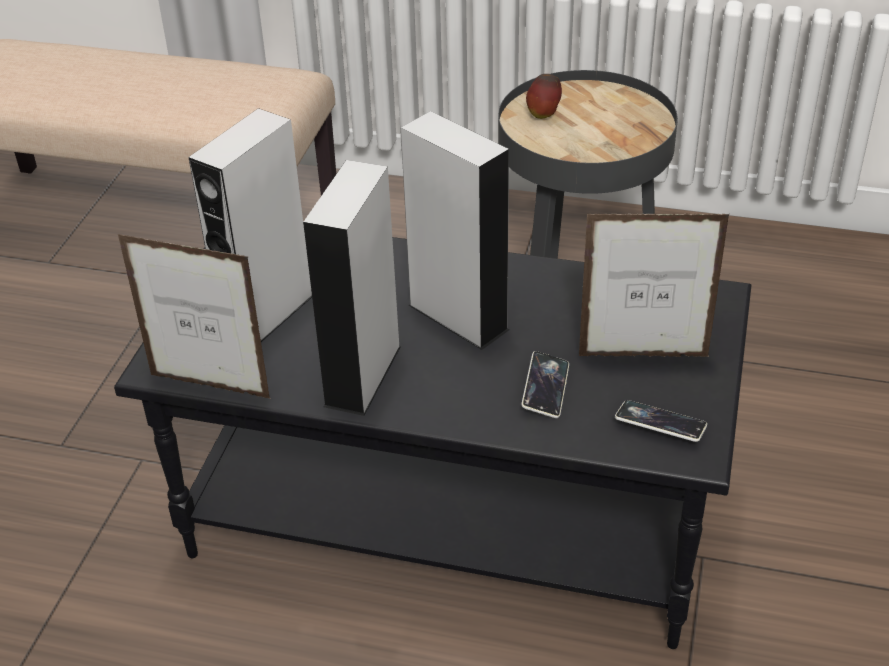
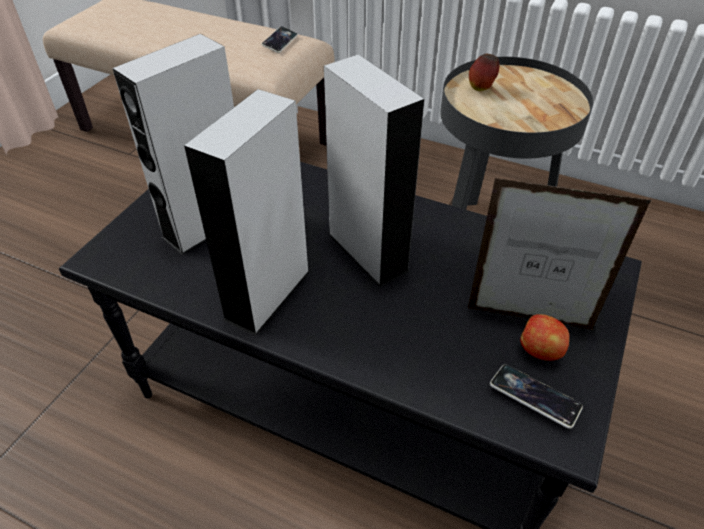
camera: 10 degrees right, 5 degrees up
(210, 386) = (134, 282): picture frame -> none
(545, 388) = (429, 337): phone -> phone (280, 42)
(659, 383) = (540, 351): none -> apple

